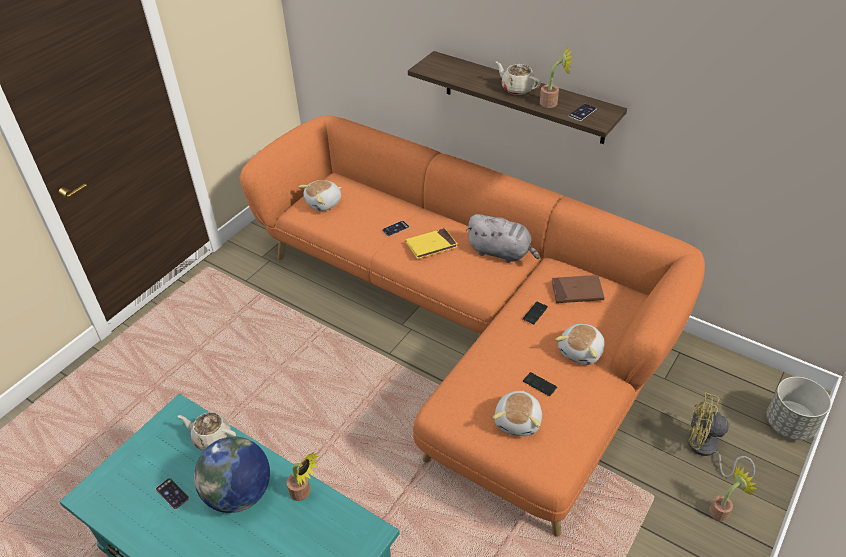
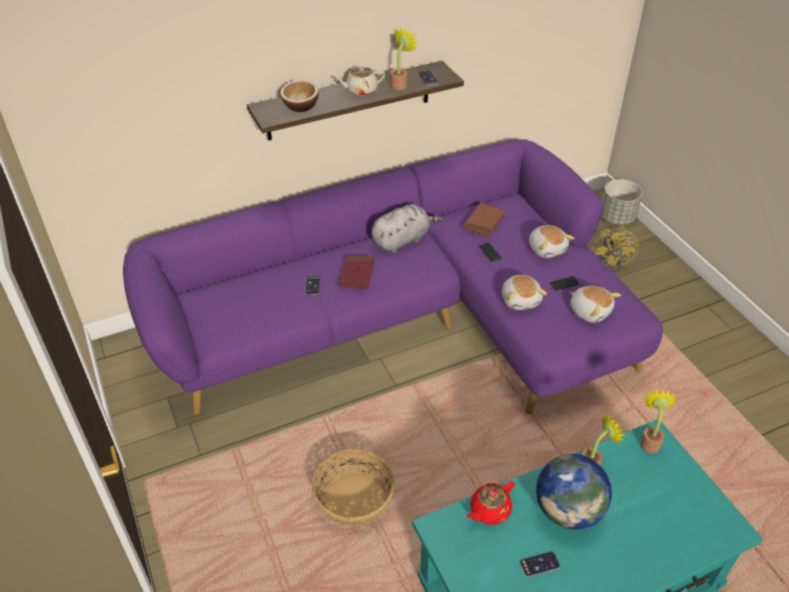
camera: 60 degrees left, 0 degrees up
(211, 437) = (489, 511): beige teapot -> red teapot
(255, 383) = (353, 499): none -> basket
(324, 203) = (224, 317): plush toy -> plush toy (521, 300)
(431, 245) = (357, 273): yellow book -> red book
(458, 72) = (300, 106): none -> bowl
(471, 326) = (408, 320): orange sofa -> purple sofa
(706, 450) = (614, 263): yellow fan -> yellow fan turned 45 degrees counterclockwise
(722, 511) = (663, 282): potted plant -> potted plant (649, 441)

